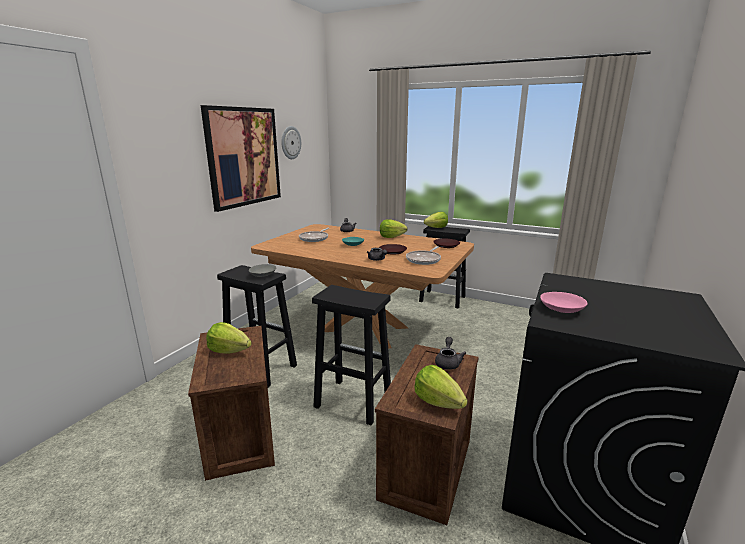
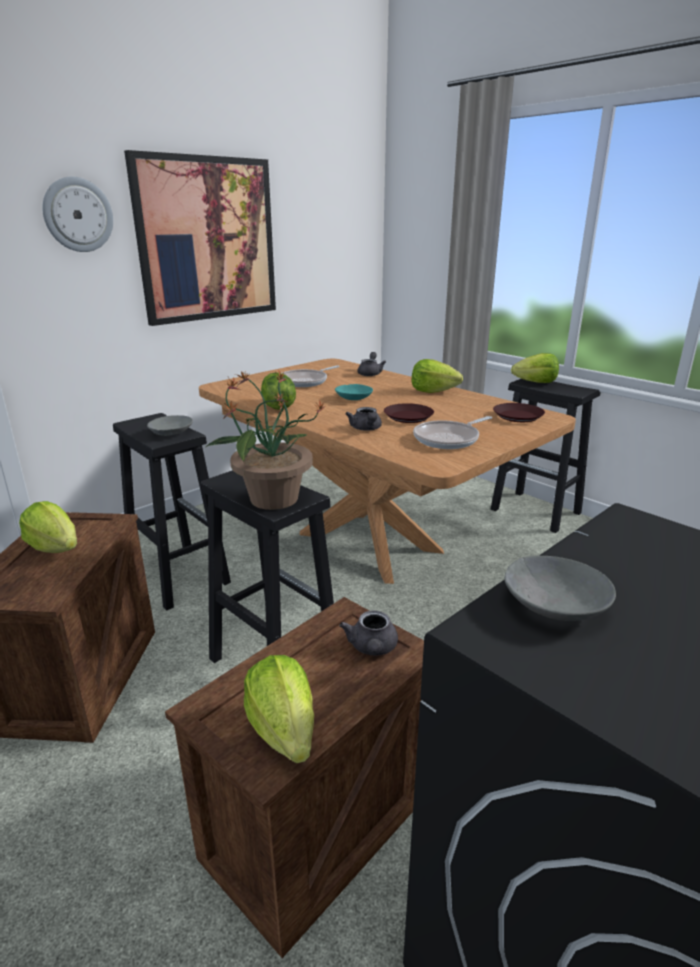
camera: 20 degrees right, 5 degrees up
(290, 142) = (302, 220): wall clock -> wall clock (78, 215)
(314, 253) = (277, 406): none -> lettuce
(362, 299) = (272, 499): none -> potted plant
(448, 362) = (372, 648): grey teapot -> grey teapot turned 150 degrees clockwise
(561, 309) = (553, 604): pink bowl -> grey bowl

